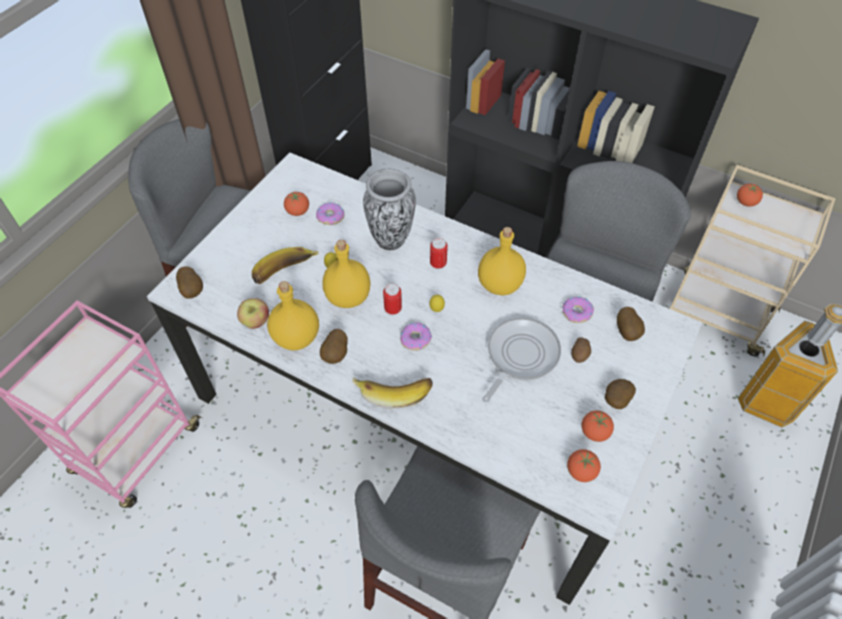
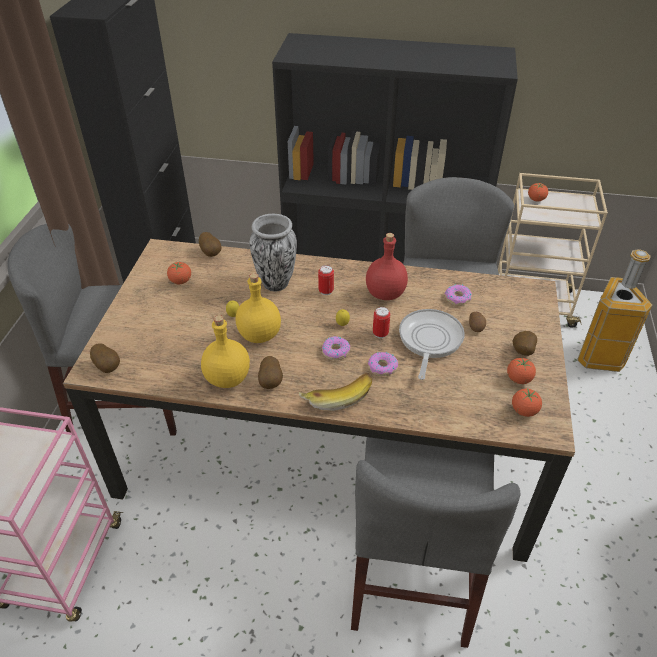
camera: 20 degrees left, 10 degrees down
(256, 322) = (183, 376): apple -> none
(286, 273) = (193, 331): banana -> none
(330, 217) = (213, 278): donut -> donut (382, 367)
(393, 309) = (304, 334): can -> can (380, 333)
(419, 410) = (326, 445): white dining table -> brown dining table
(499, 285) = (385, 294): yellow bottle -> red bottle
(628, 332) = (504, 301): potato -> potato (211, 253)

